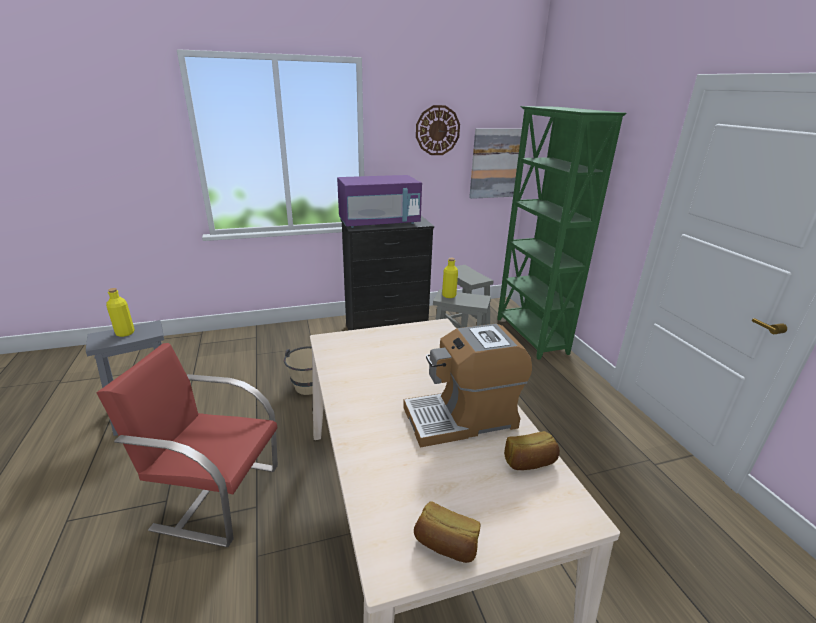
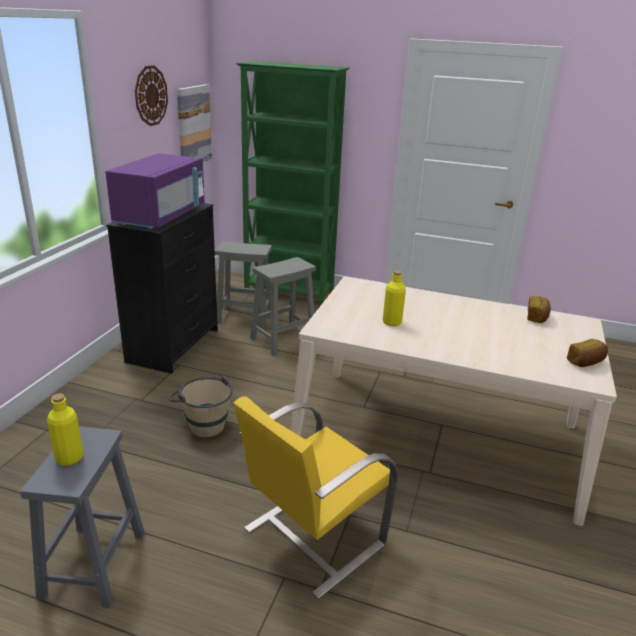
camera: 55 degrees left, 0 degrees up
(216, 495) = (311, 538): red chair -> yellow chair
(449, 295) = (272, 269): yellow bottle -> yellow bottle (392, 322)
(462, 417) = (480, 319): coffee machine -> none

